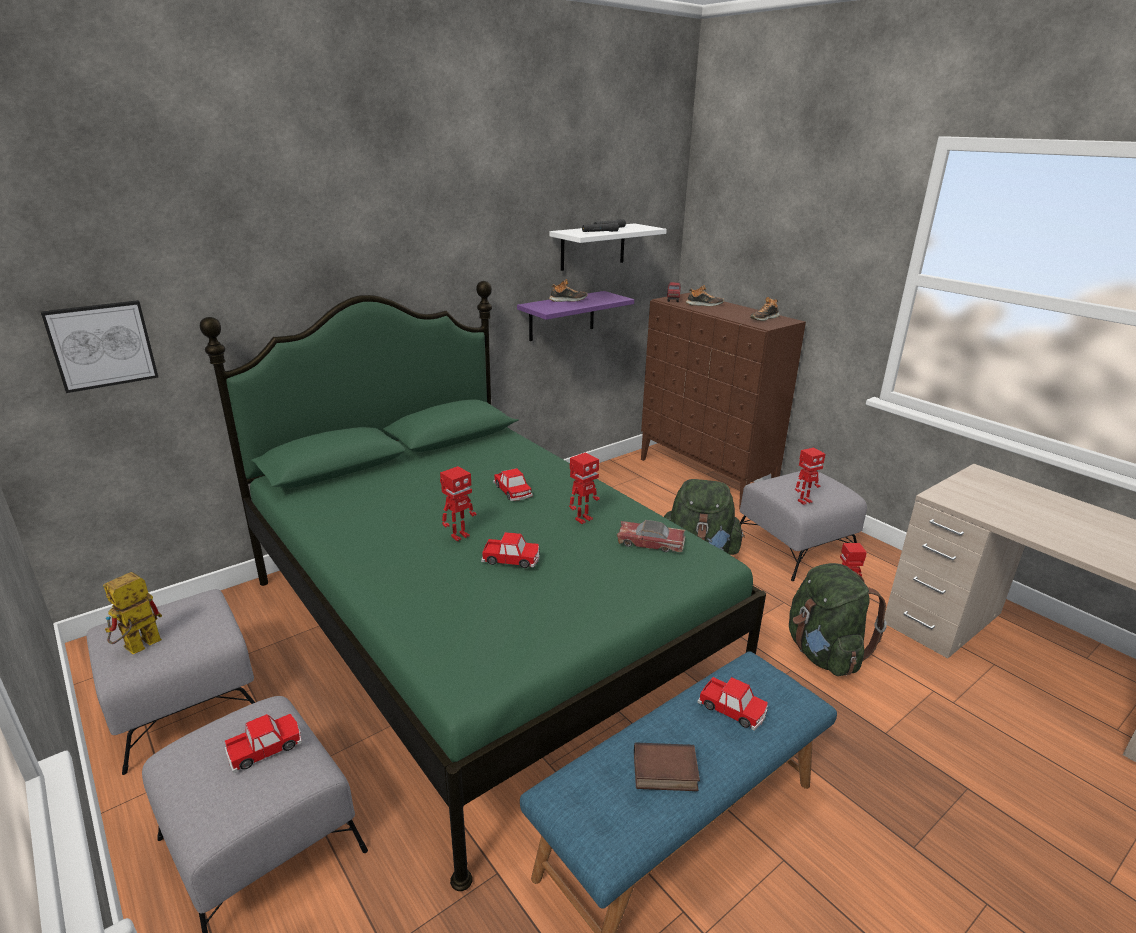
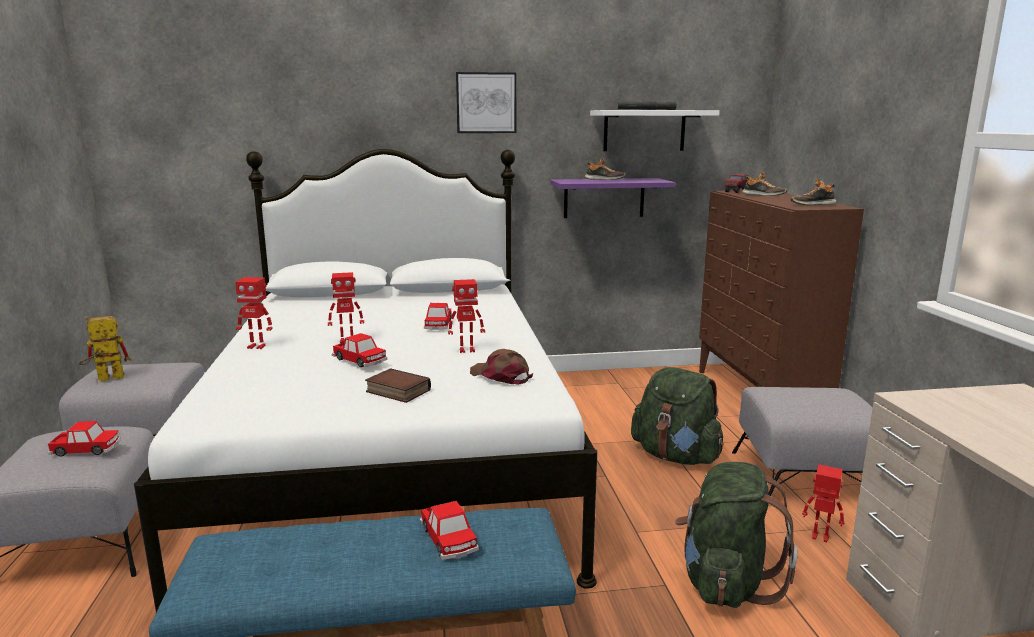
camera: 30 degrees right, 10 degrees down
(102, 345) = (180, 165): picture -> picture (486, 103)
(481, 631) = (393, 461): green bed -> white bed
(650, 543) = (500, 376): toy car -> brown cap
(664, 773) = (313, 560): book -> book (396, 391)
(804, 501) = (792, 409): toy robot -> toy robot (257, 346)

